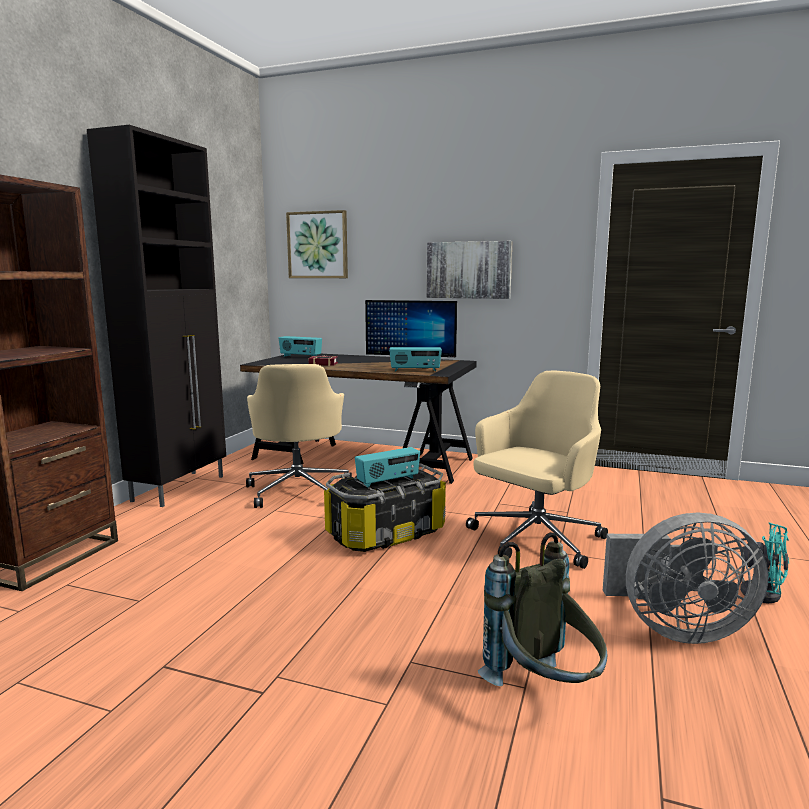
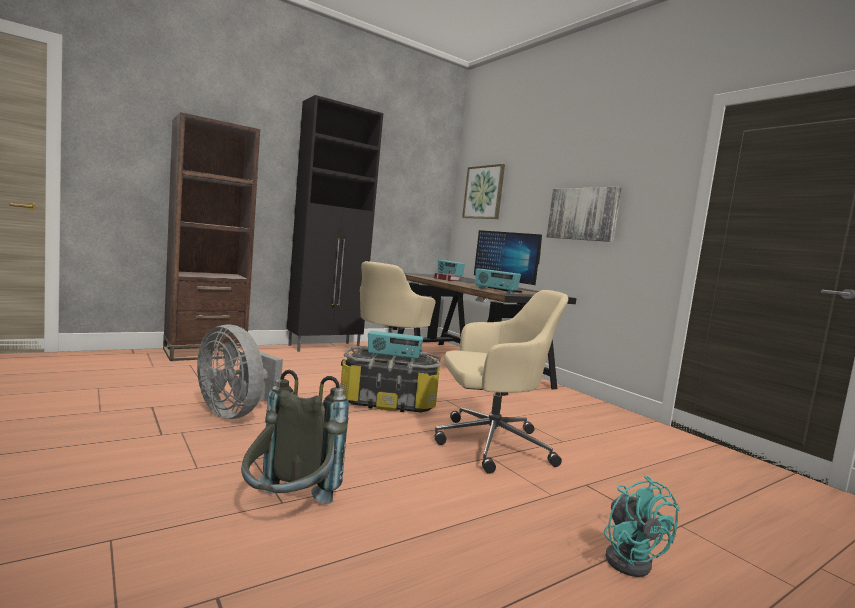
camera: 35 degrees right, 5 degrees down
(676, 629) = (474, 537): grey fan -> grey fan (235, 413)

